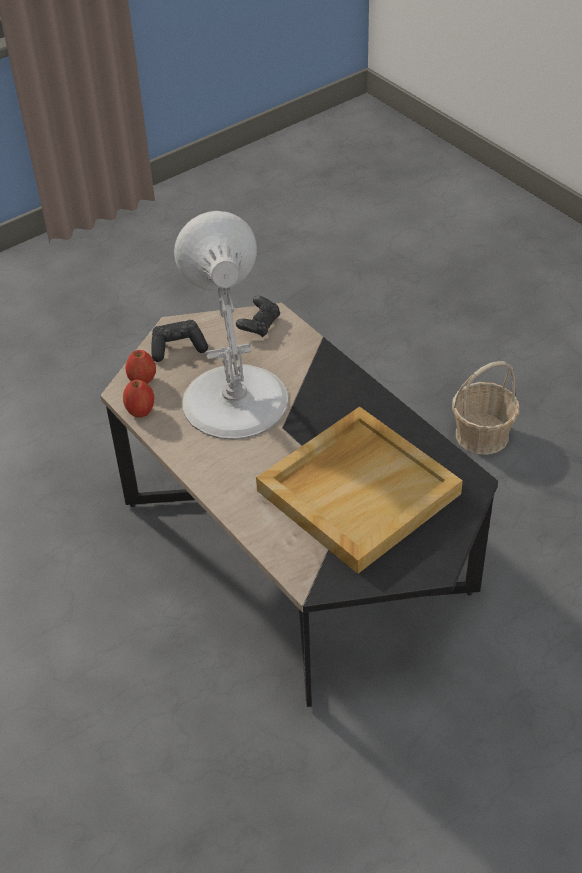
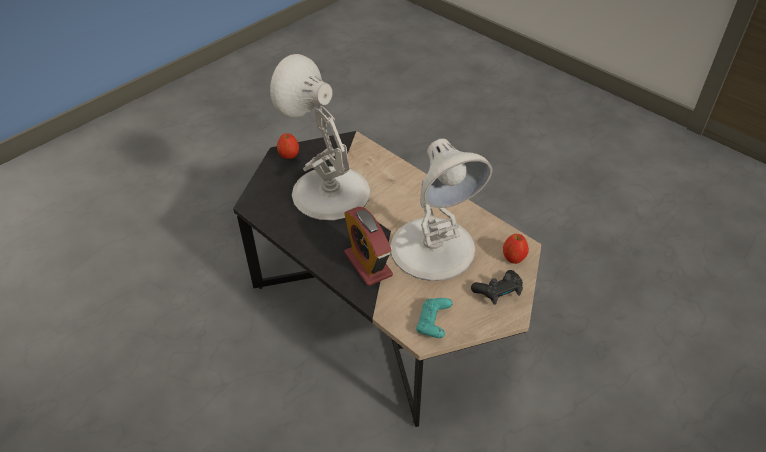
camera: 170 degrees right, 0 degrees up
(140, 411) = (502, 233): apple -> apple (289, 156)
(259, 325) = (433, 324): black game controller -> turquoise game controller
(318, 389) = (368, 264): none -> alarm clock
(358, 490) = (329, 192): beige tray -> white table lamp
(482, 435) = (234, 427): basket -> none

